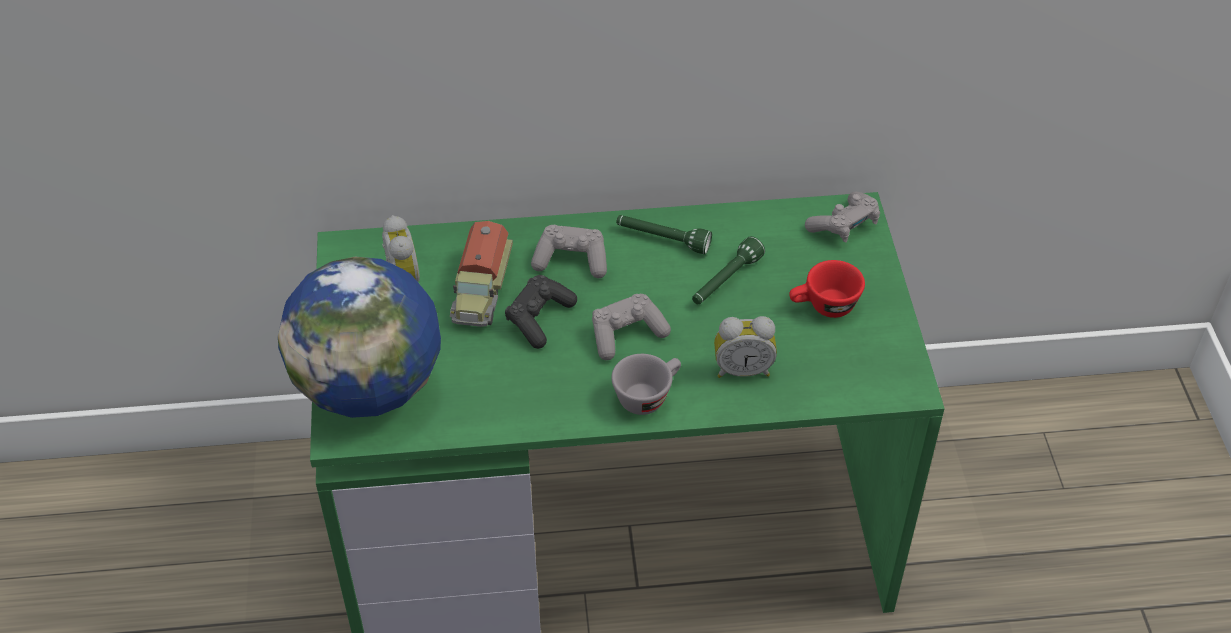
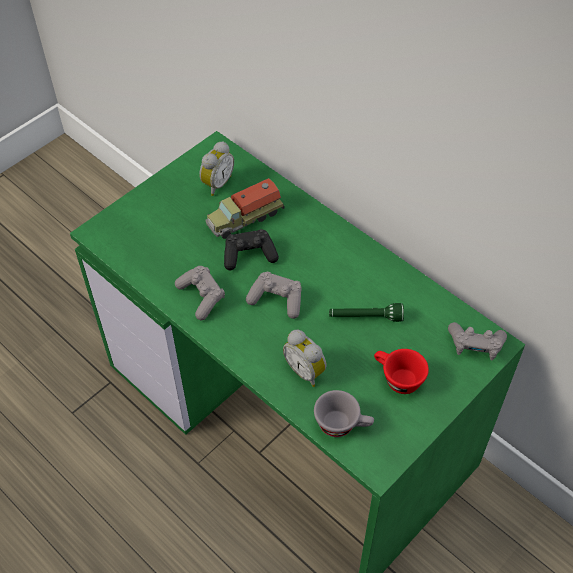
camera: 50 degrees right, 5 degrees up
(369, 388) = (135, 222): globe -> none
(571, 260) = (305, 240): grey game controller -> grey game controller (202, 297)
(647, 395) = (242, 339): grey cup -> grey cup (343, 424)
(662, 239) = (365, 267): green flashlight -> none

